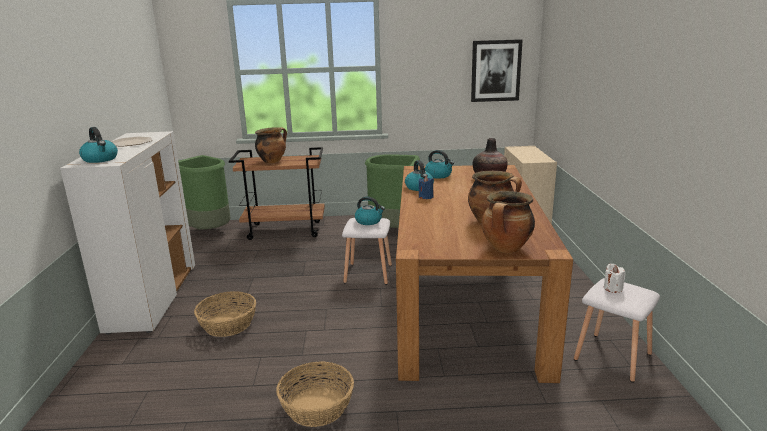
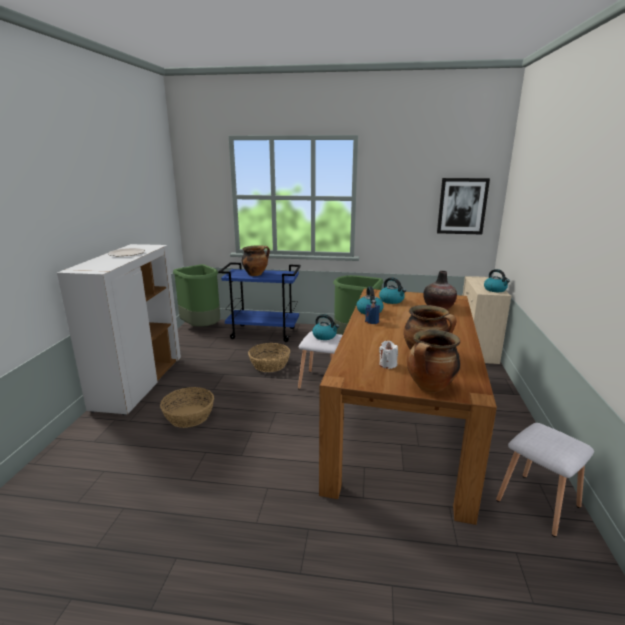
camera: 10 degrees right, 0 degrees up
(100, 159) = (92, 267): kettle -> kettle (495, 290)
(285, 230) = (264, 333): brown cart -> blue cart
(317, 407) = (238, 512): basket -> basket (270, 365)
(612, 288) = (542, 436): white candle -> white candle (387, 364)

